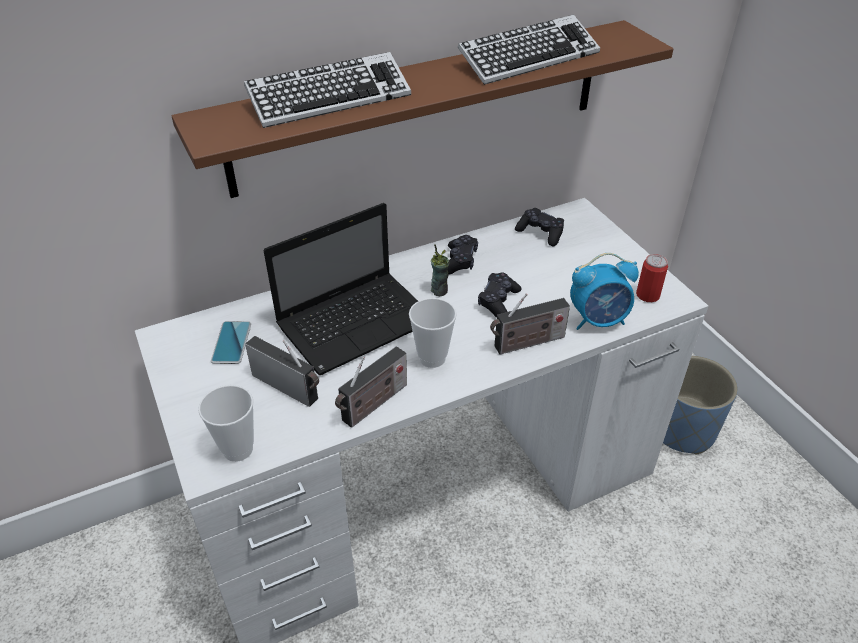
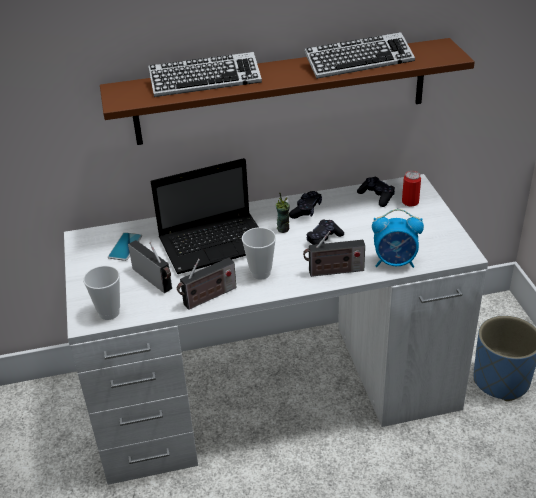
camera: 15 degrees right, 5 degrees down
(647, 295) = (442, 249): can -> can (410, 202)

